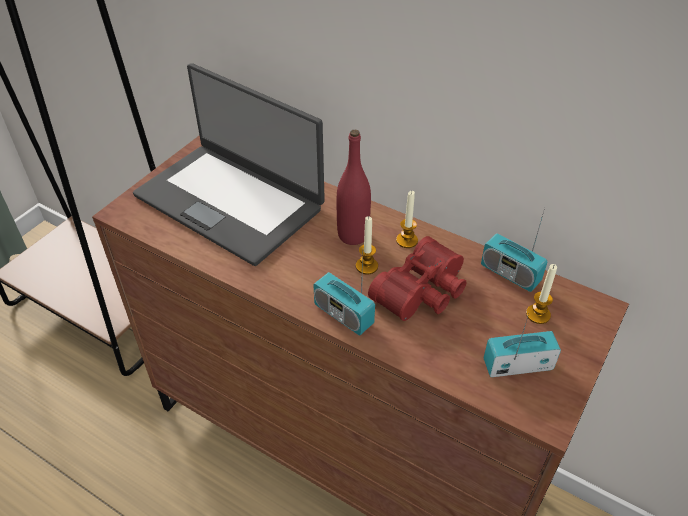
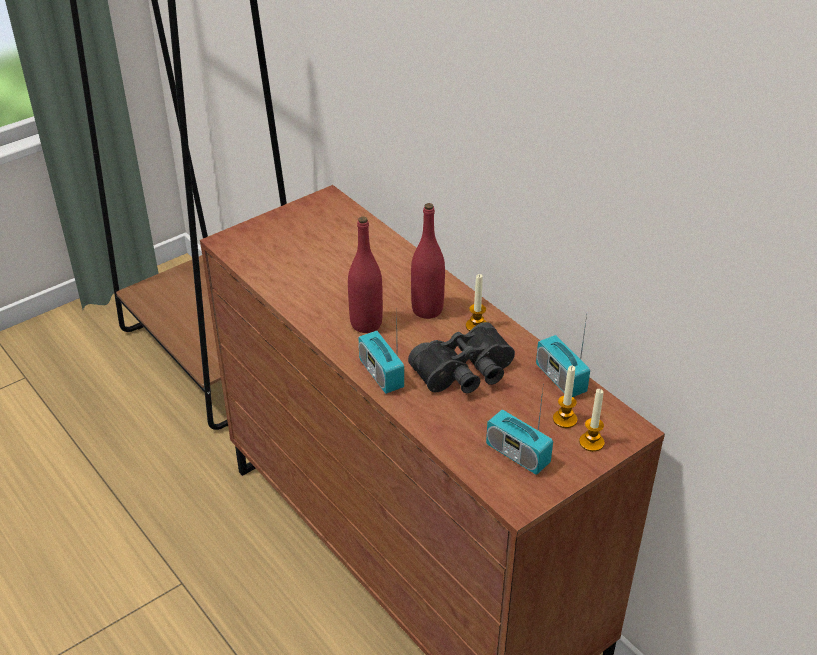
camera: 20 degrees right, 5 degrees down
(230, 201) = (328, 253): laptop -> none
(302, 264) = (366, 324): none -> red bottle
(366, 266) = (425, 339): candle -> candle (591, 442)
(423, 292) = (466, 374): red binoculars -> black binoculars
(517, 365) = (517, 454): radio -> radio turned 150 degrees counterclockwise

